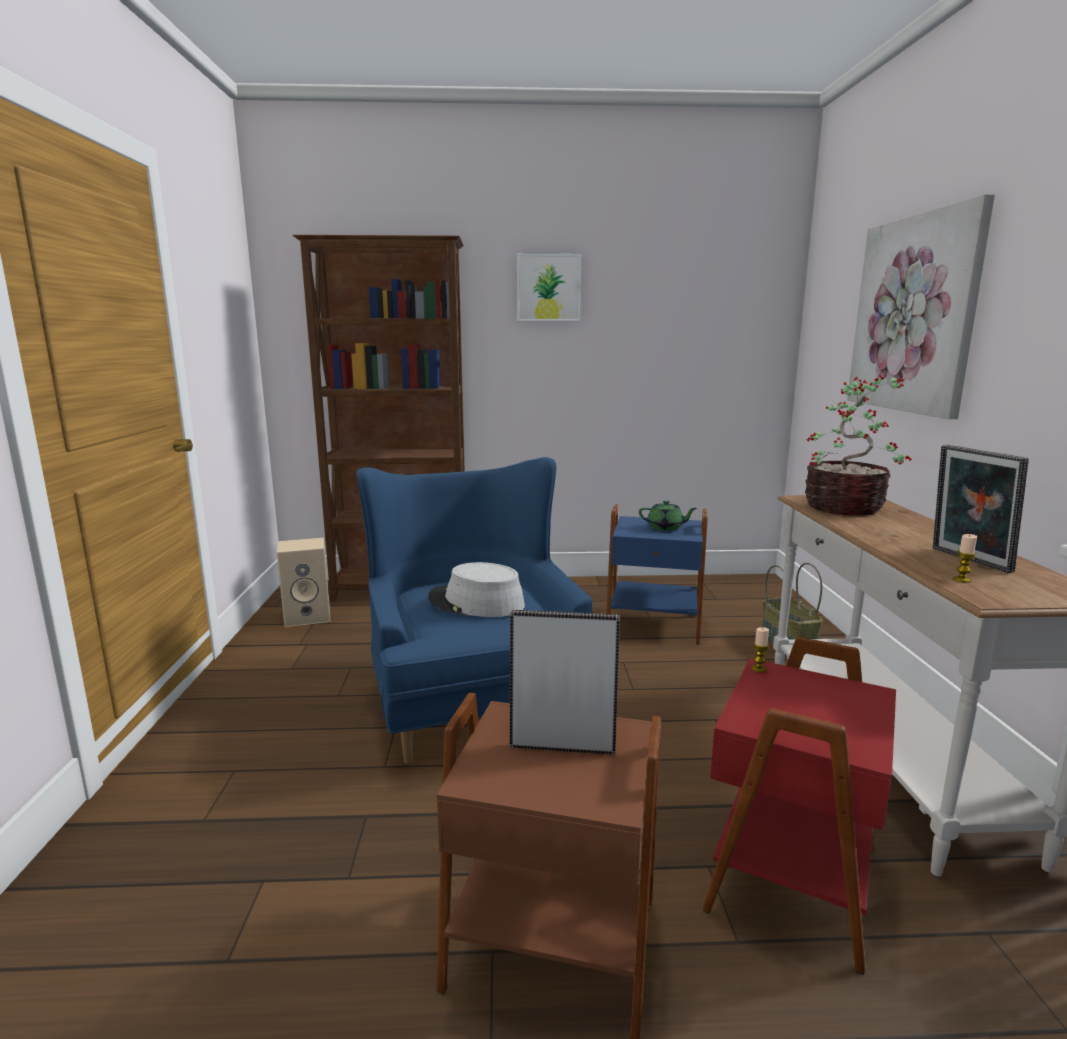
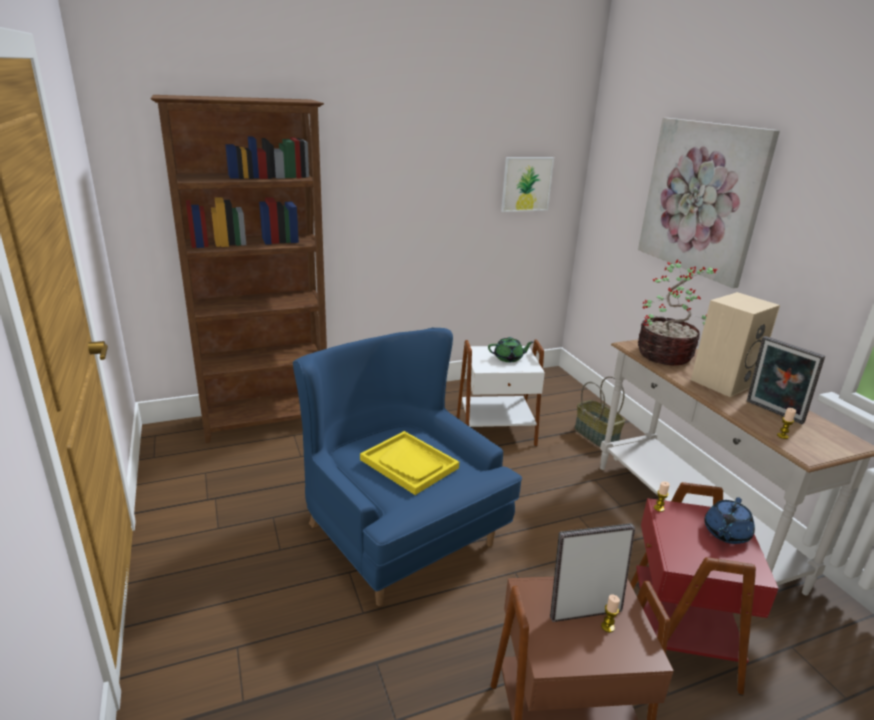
camera: 20 degrees left, 10 degrees up
(309, 616) = (196, 465): beige speaker -> beige speaker (722, 381)
(476, 603) = (409, 464): grey hat -> yellow tray
(548, 288) = (389, 141): picture -> picture (526, 184)
(581, 766) = (607, 627): none -> candle
(653, 625) = (496, 432): blue side table -> white side table
(845, 706) = (725, 533): none -> blue teapot

